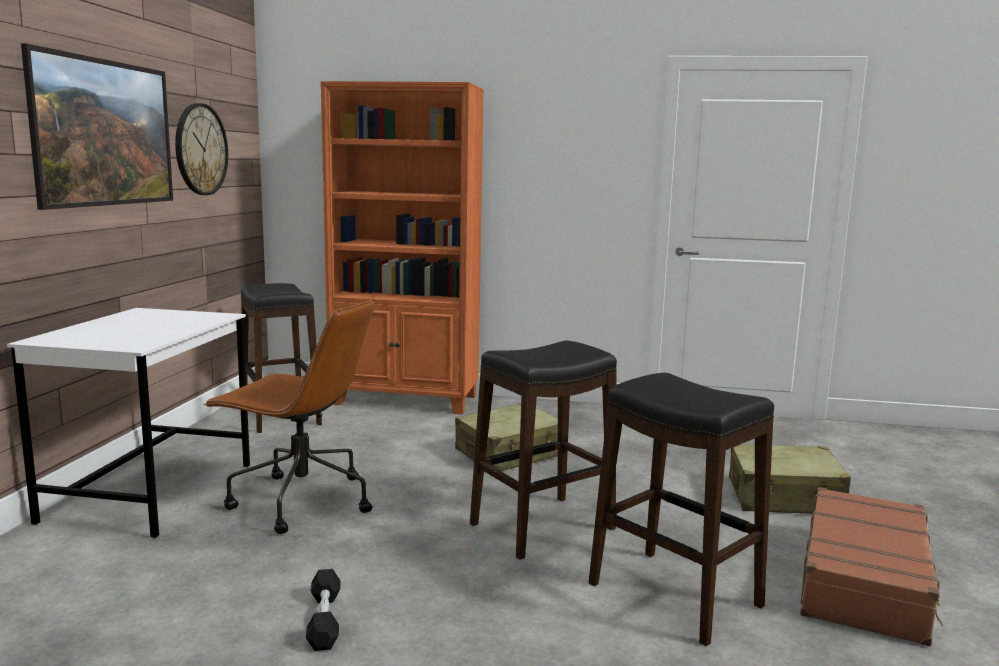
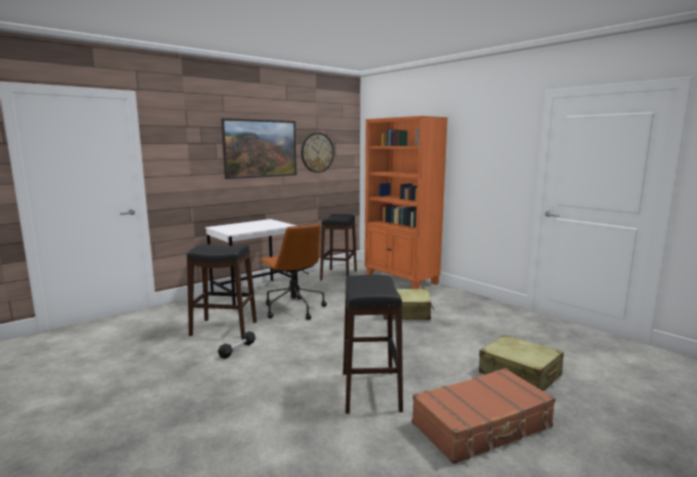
camera: 40 degrees right, 0 degrees up
(542, 526) = (365, 346): black stool -> black stool (224, 328)

